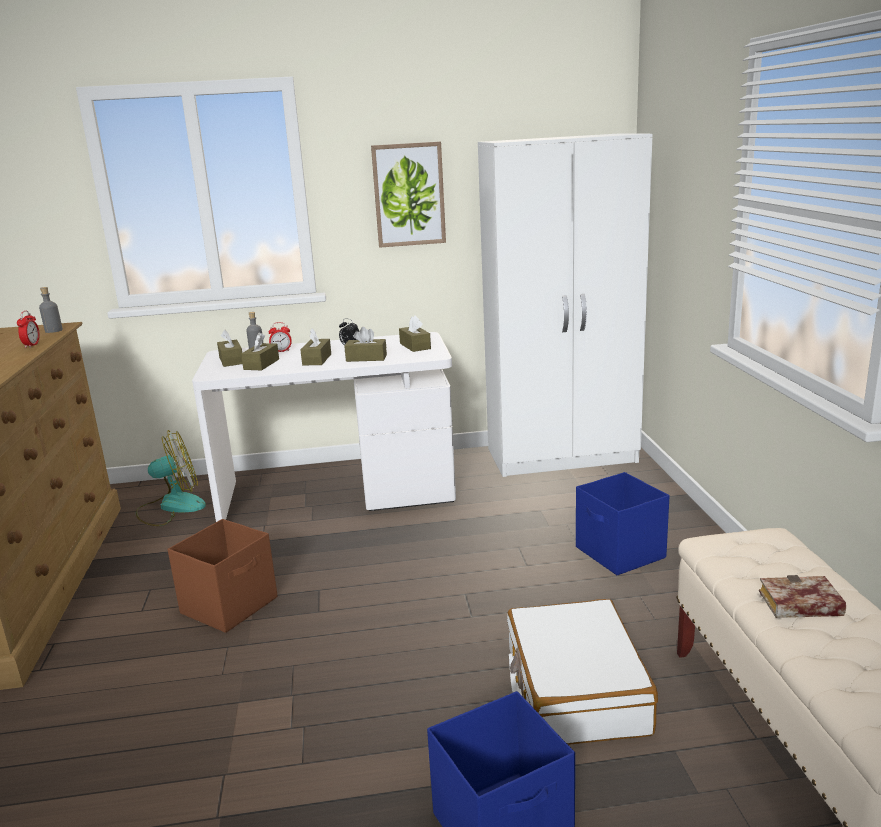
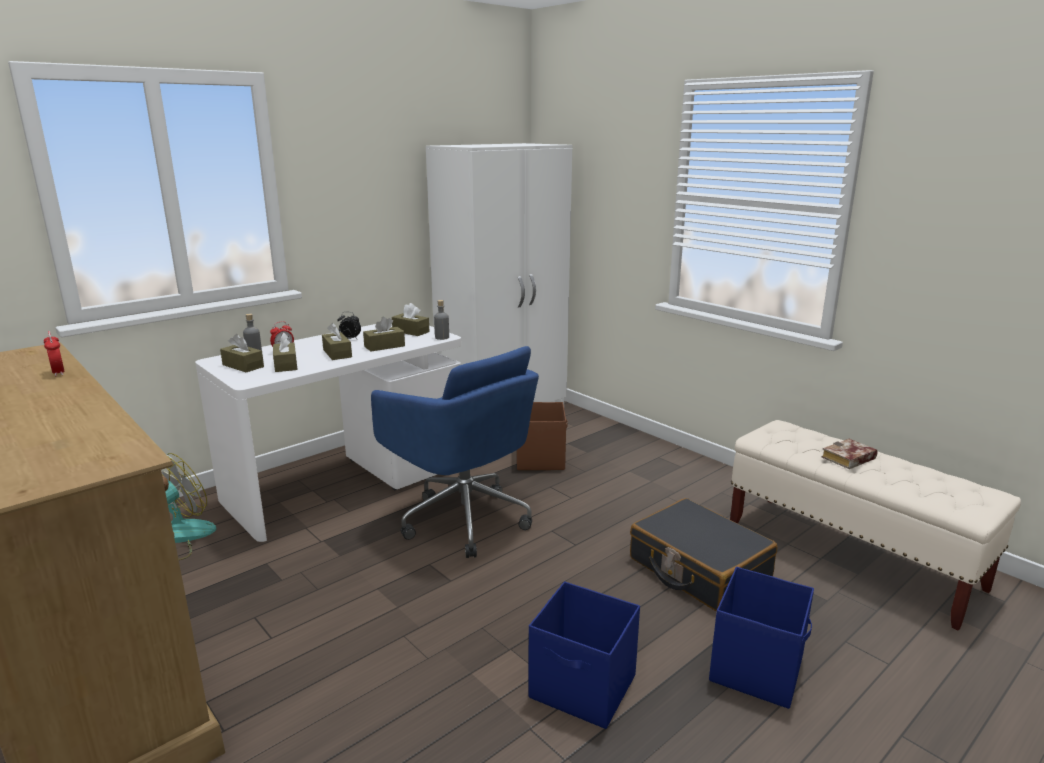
camera: 35 degrees left, 0 degrees up
(53, 330) = (46, 355): grey bottle -> grey bottle (442, 337)
(231, 605) = (361, 602): brown storage box -> brown storage box (540, 458)
(393, 556) = (461, 519): none -> blue office chair
(409, 195) = (369, 192): picture -> none
(574, 690) = (698, 569): white suitcase -> black suitcase
(620, 553) = (623, 472): blue storage box -> blue storage box (583, 688)

